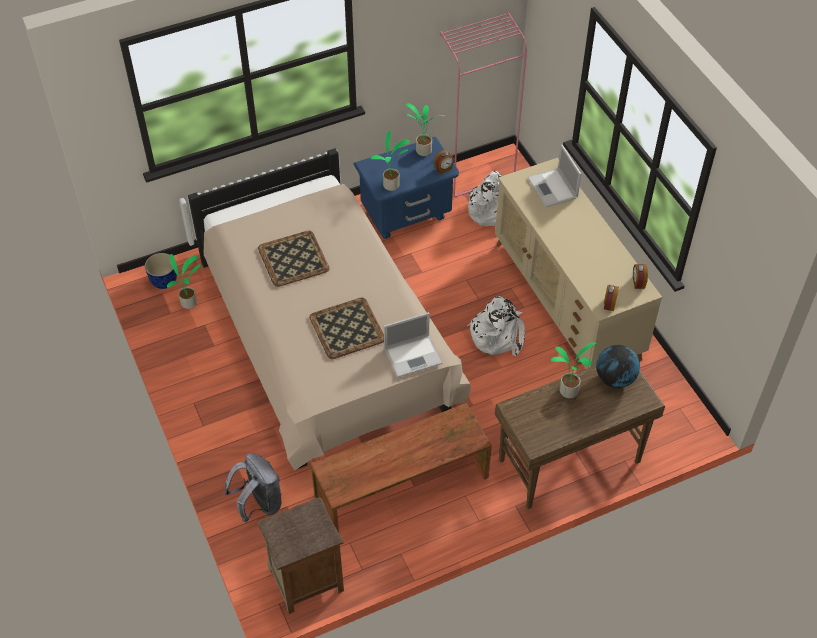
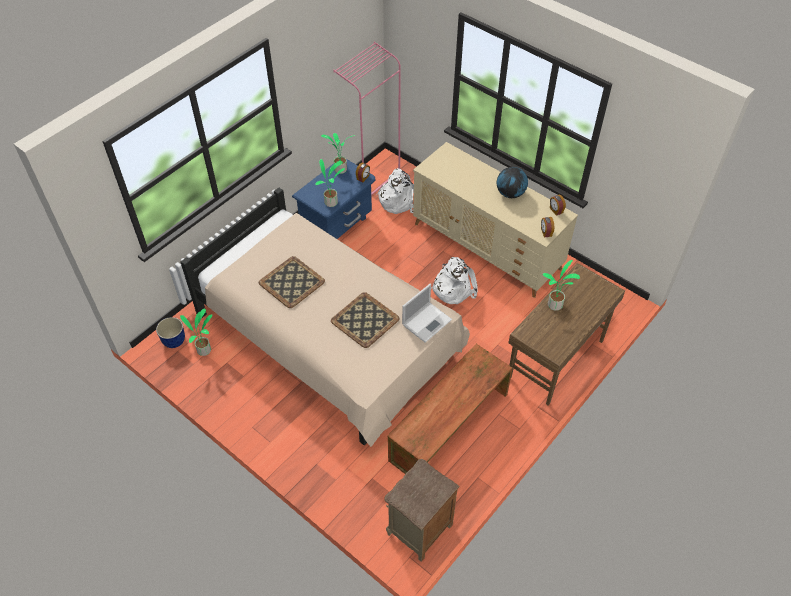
camera: 25 degrees left, 0 degrees up
(259, 504) = (349, 485): grey backpack -> none
(553, 189) = (457, 164): laptop -> none
(615, 379) = (581, 284): globe -> globe (510, 193)

